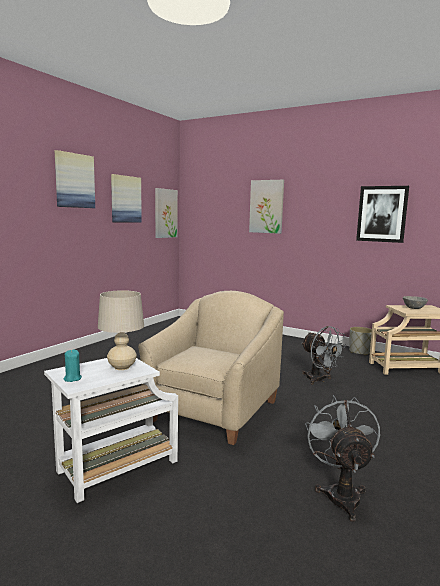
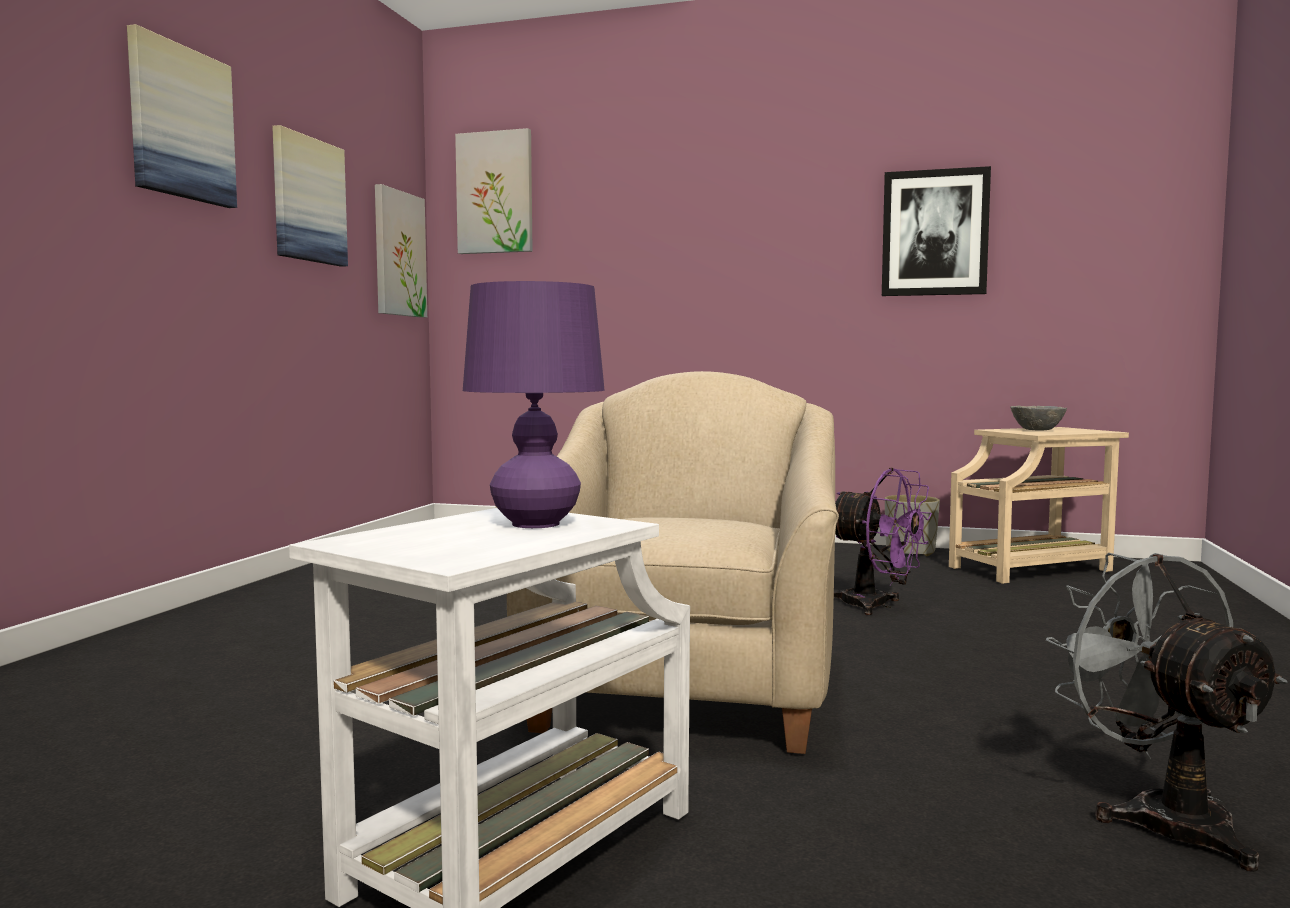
camera: 15 degrees left, 5 degrees down
(72, 378) = (413, 549): turquoise candle -> none
(122, 367) = (535, 524): beige table lamp -> purple table lamp
(266, 206) = (660, 230): picture -> picture (495, 193)
(319, 380) = (877, 606): grey fan -> purple fan

